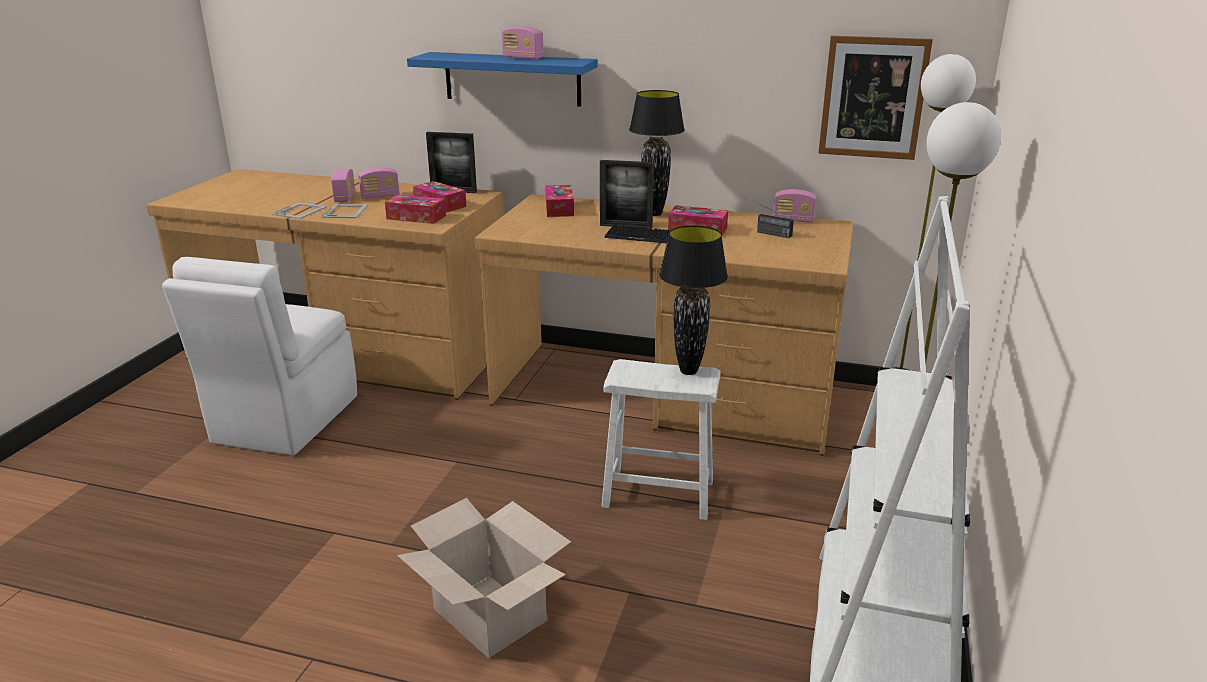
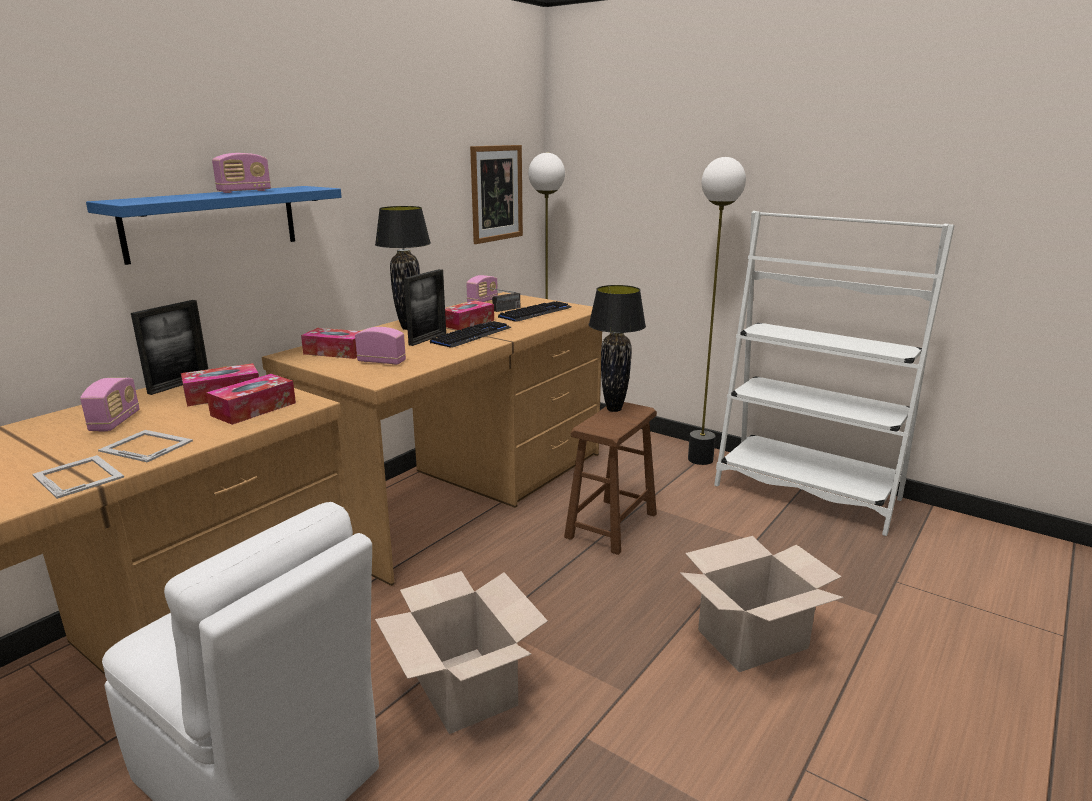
camera: 70 degrees left, 5 degrees down
(345, 198) = (73, 443): radio -> radio (381, 362)
(376, 469) = (466, 689): none -> cardboard box
(658, 494) = (612, 525): white stool -> brown stool
(775, 247) = (535, 313): none -> keyboard

